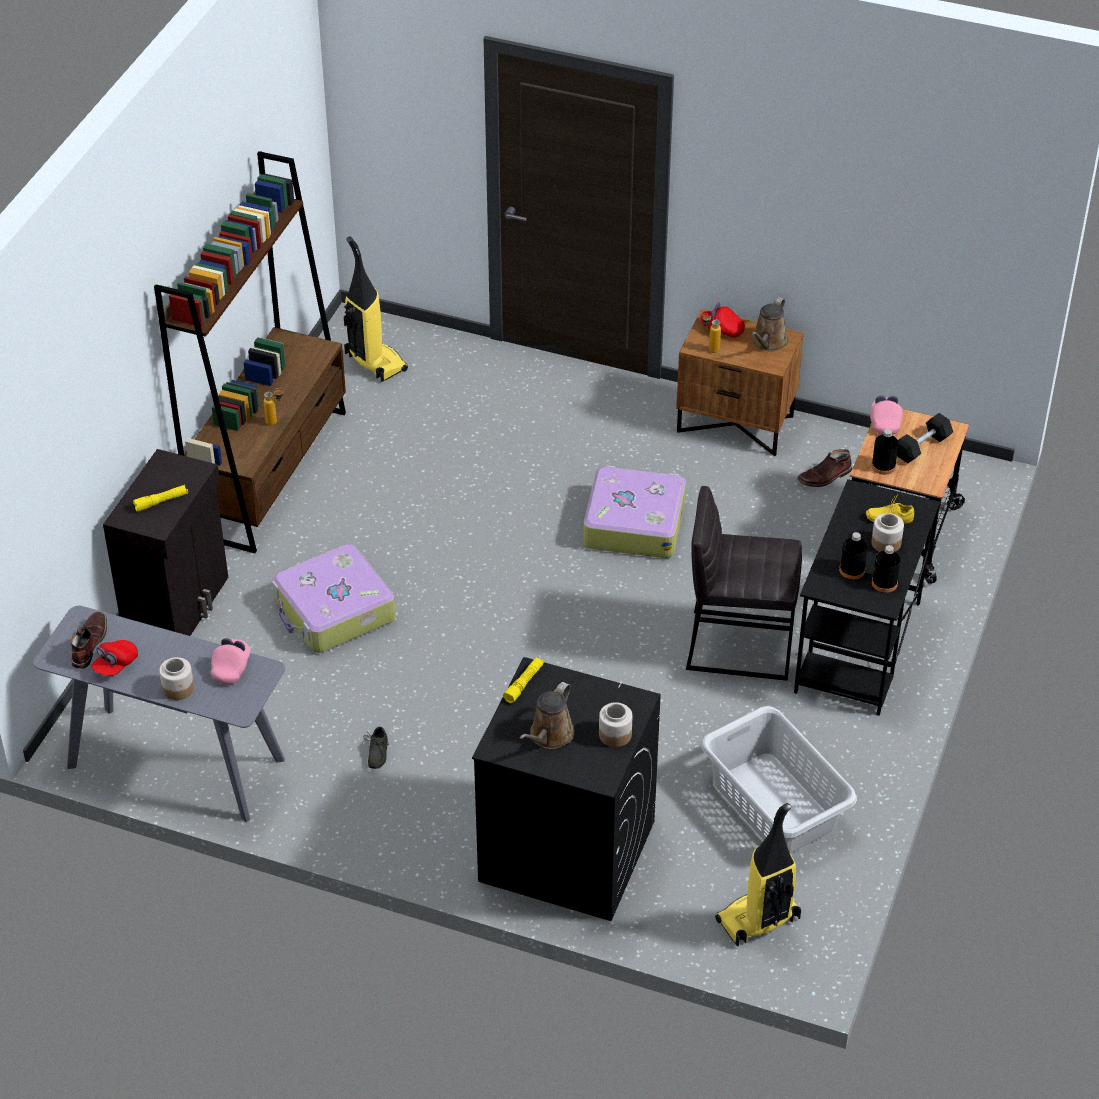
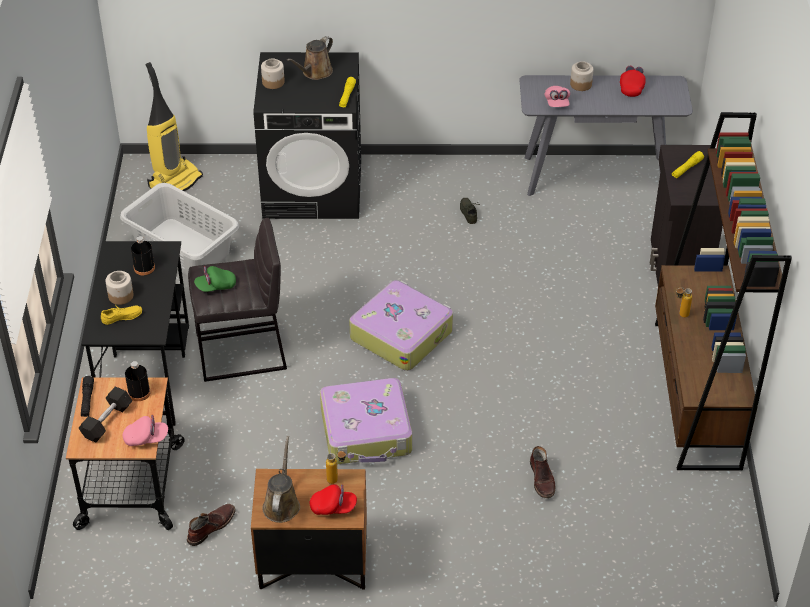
camera: 160 degrees right, 0 degrees up
(88, 644) = (660, 94): brown boot -> brown boot (542, 479)
(334, 611) = (563, 296): suitcase -> suitcase (401, 334)
(374, 362) = (690, 533): vacuum cleaner -> none
(549, 736) = (315, 72): brown watering can -> brown watering can turned 150 degrees counterclockwise
(770, 558) = (216, 286): none -> green cap
(884, 422) = (146, 438): pink cap -> pink cap turned 75 degrees counterclockwise
(884, 583) = (116, 264): black bottle -> none
(939, 472) = (87, 400): none -> black flashlight

